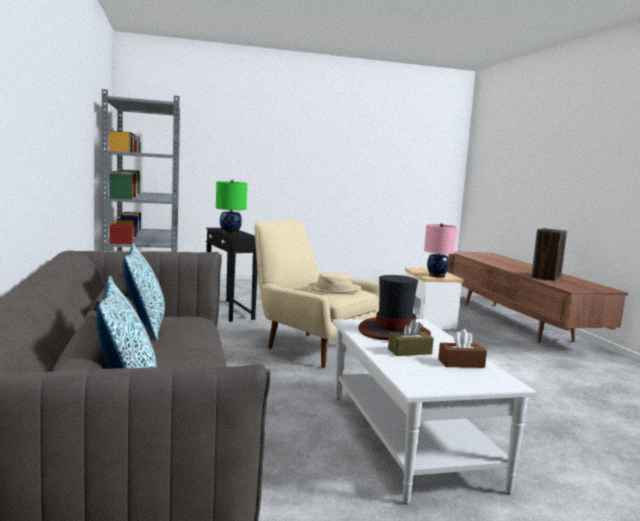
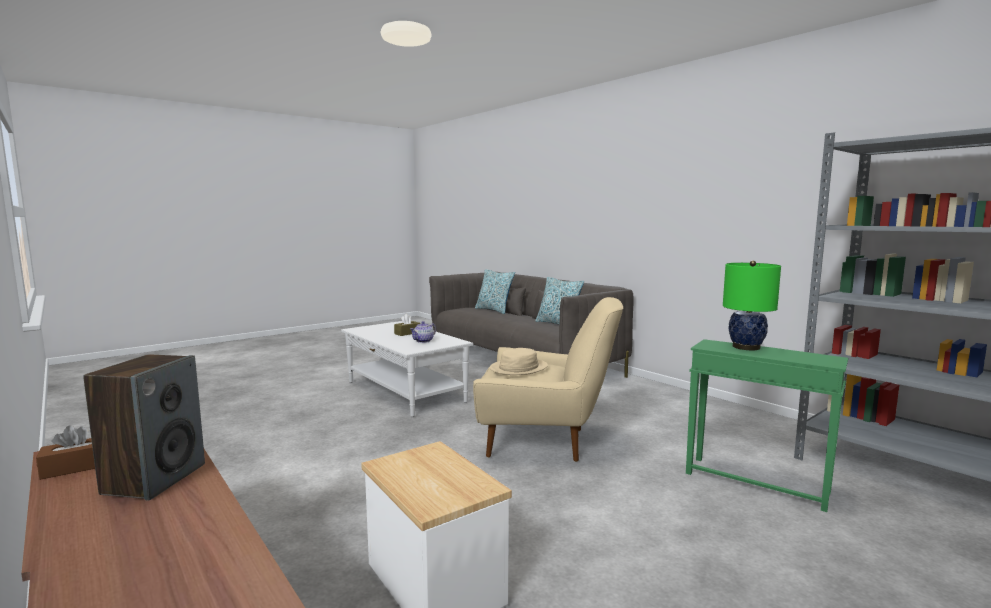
camera: 155 degrees right, 0 degrees up
(228, 311) = (755, 482): black side table -> green side table
(393, 332) = (423, 341): hat -> teapot
(436, 276) = (419, 459): pink table lamp -> none
(461, 363) = (377, 332): brown tissue box -> brown tissue box (75, 467)

